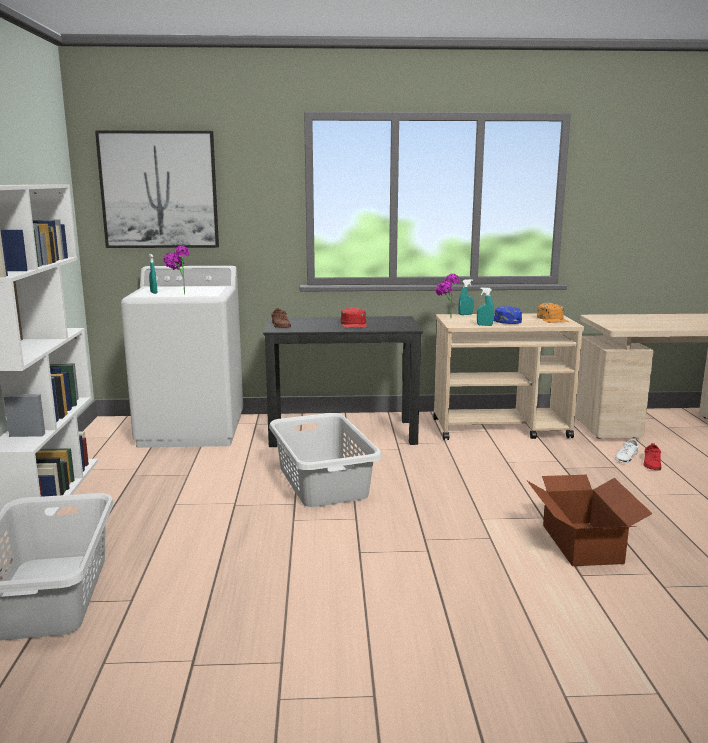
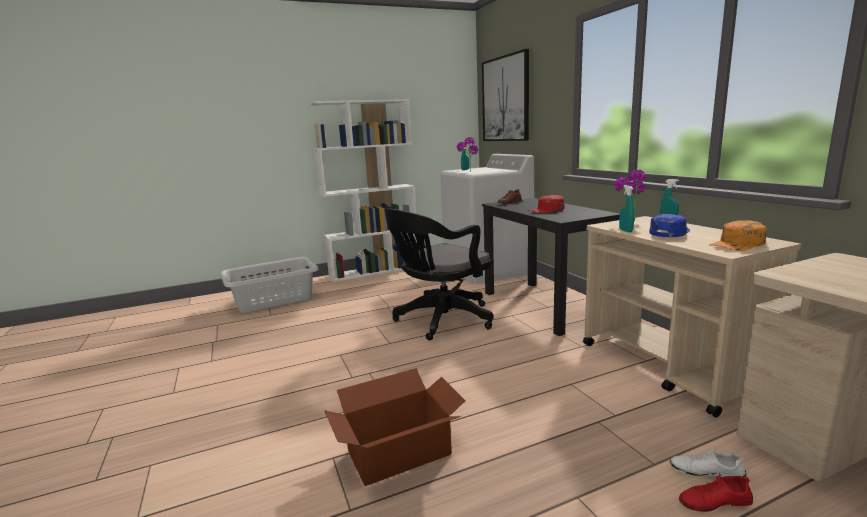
camera: 70 degrees right, 0 degrees up
(322, 482) = (440, 320): grey laundry basket -> black office chair

